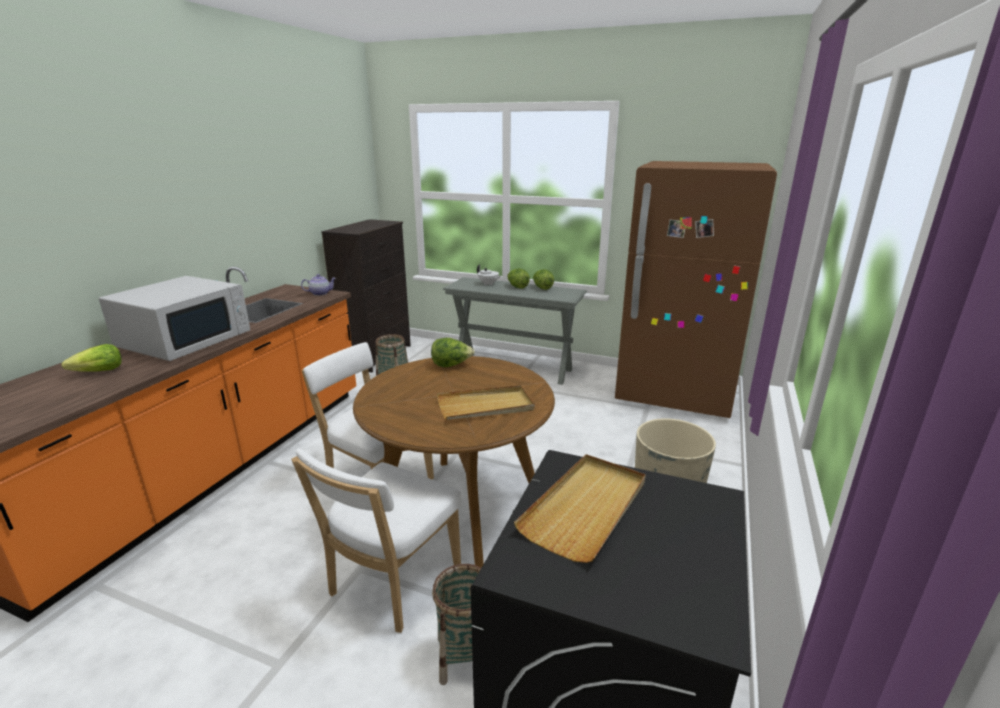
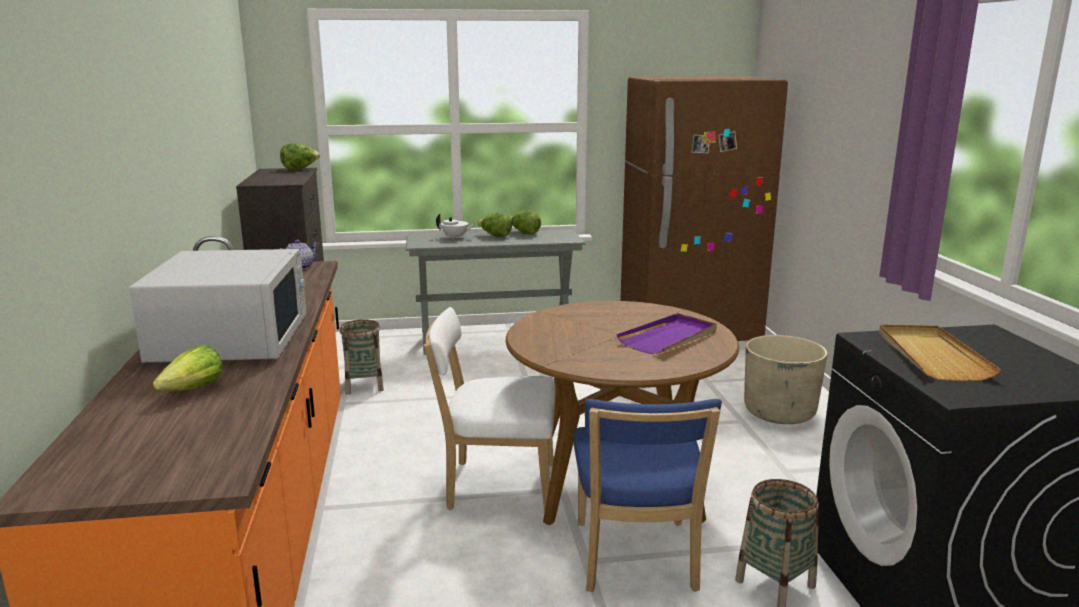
camera: 30 degrees left, 5 degrees down
(391, 584) = (636, 560): white chair -> blue chair
(451, 365) = (569, 314): lettuce -> lettuce (300, 169)
(485, 406) = (669, 337): beige tray -> purple tray

